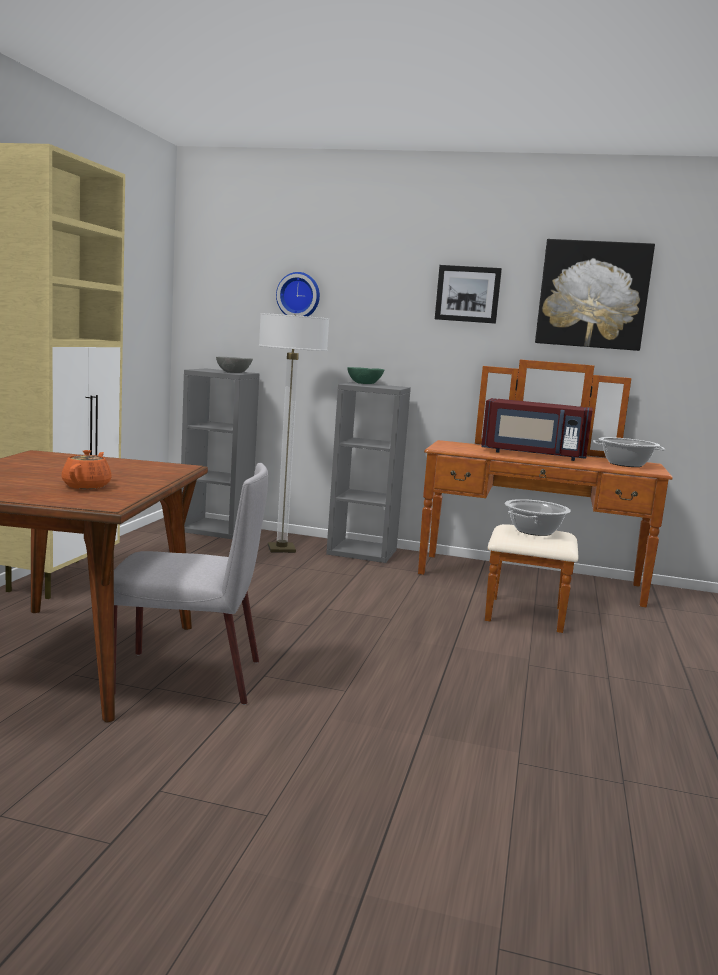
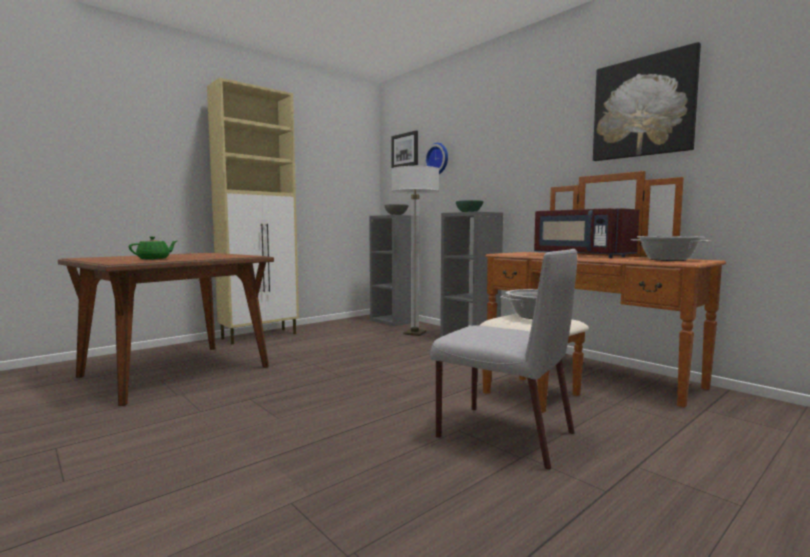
camera: 35 degrees right, 5 degrees down
(87, 486) = (154, 259): orange teapot -> green teapot
(184, 677) = (206, 391): grey chair -> grey chair (502, 435)
(468, 294) = (541, 132): picture -> picture (405, 150)

